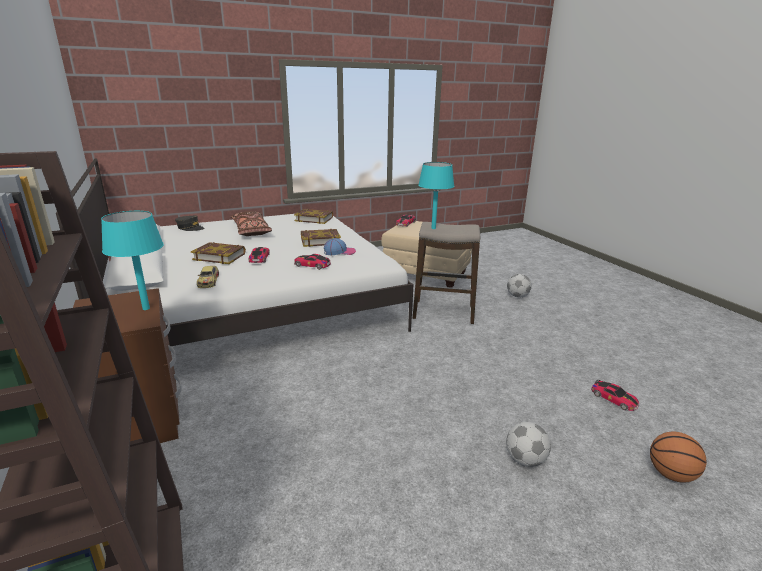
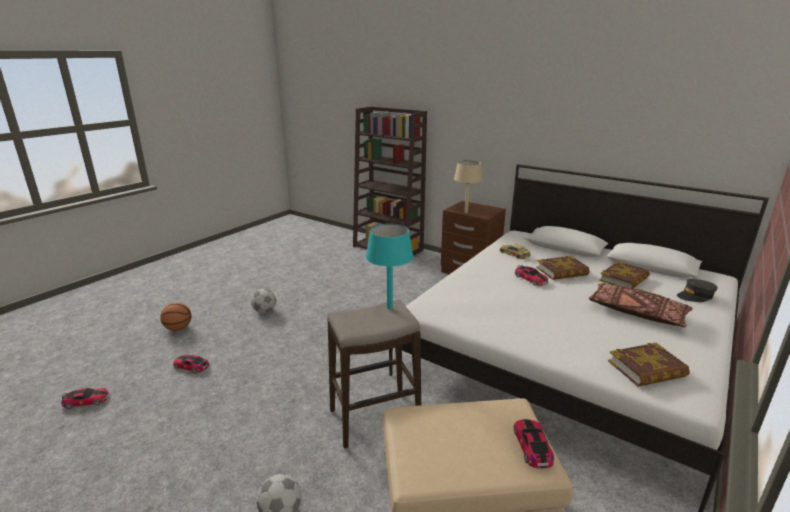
camera: 150 degrees right, 0 degrees up
(146, 308) = (466, 212): turquoise table lamp -> beige table lamp
(312, 265) = (477, 285): toy car -> toy car (86, 401)
(320, 241) = (533, 318): book -> book (624, 279)
(339, 252) = (481, 305): cap -> none

